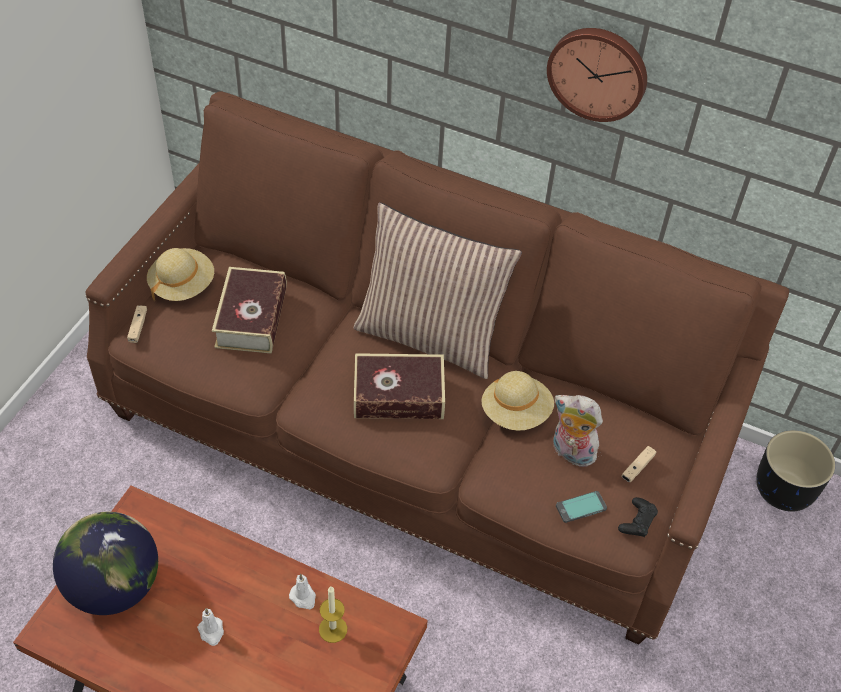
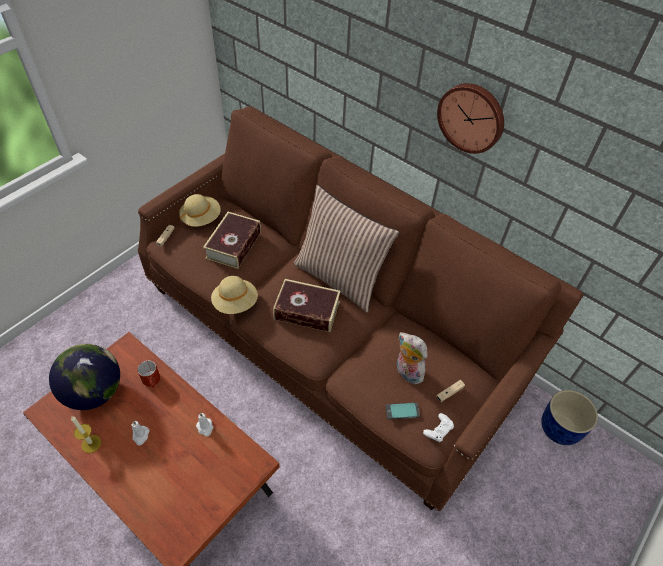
camera: 15 degrees right, 0 degrees up
(198, 550) = (152, 381): none -> red mug
(333, 629) = (216, 453): candle -> candle (91, 444)
(516, 412) = (380, 338): beige hat -> beige hat (235, 303)
(637, 521) = (438, 430): black game controller -> white game controller
(784, 489) = (560, 428): black planter -> blue planter

